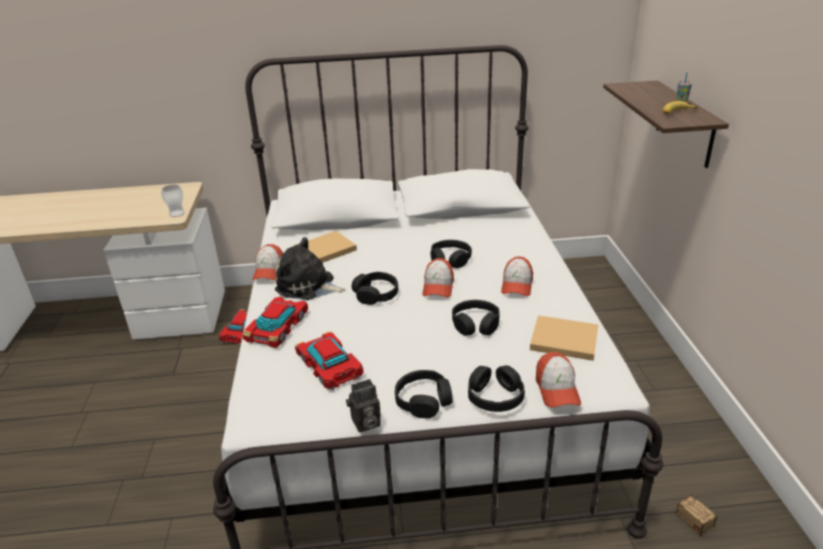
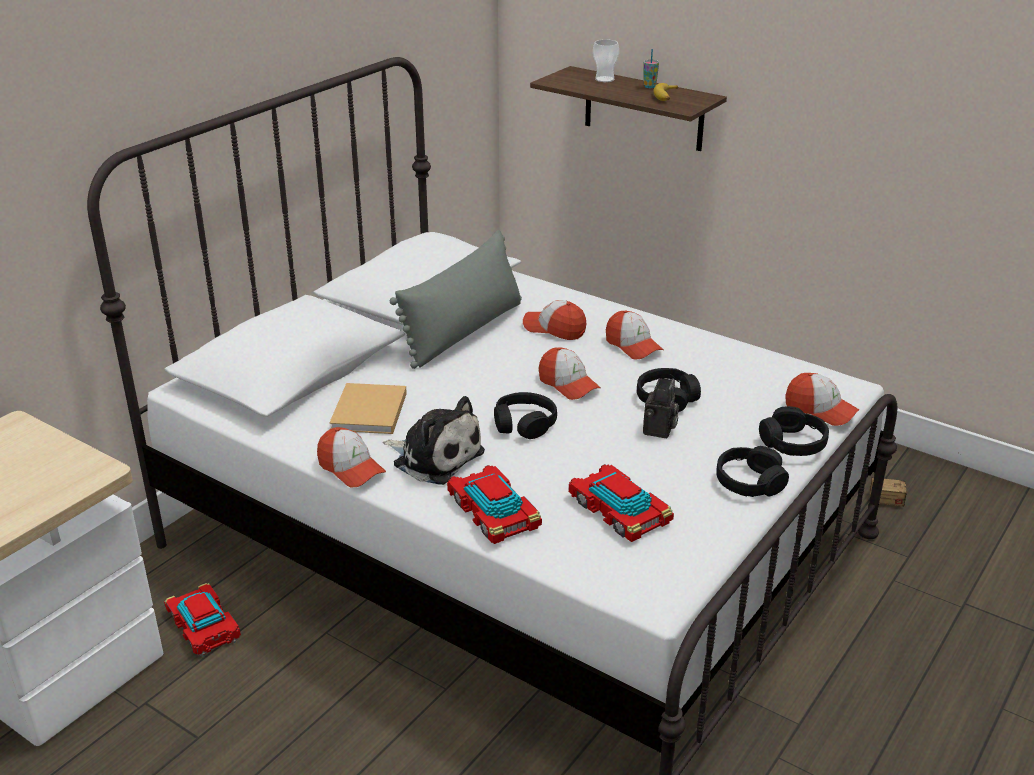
camera: 50 degrees left, 0 degrees up
(177, 213) = (90, 464): cup -> cup (604, 79)
(308, 286) = (435, 457): plush toy -> plush toy turned 120 degrees counterclockwise
(328, 366) = (619, 510): toy car -> toy car turned 135 degrees counterclockwise
(365, 424) = (748, 528): camera -> camera (659, 431)
(442, 233) = (464, 331): none -> grey pillow
(450, 260) = (527, 353): black headphones -> none
(491, 254) = (554, 329): none -> cap
(562, 339) = (751, 371): beige book -> none

